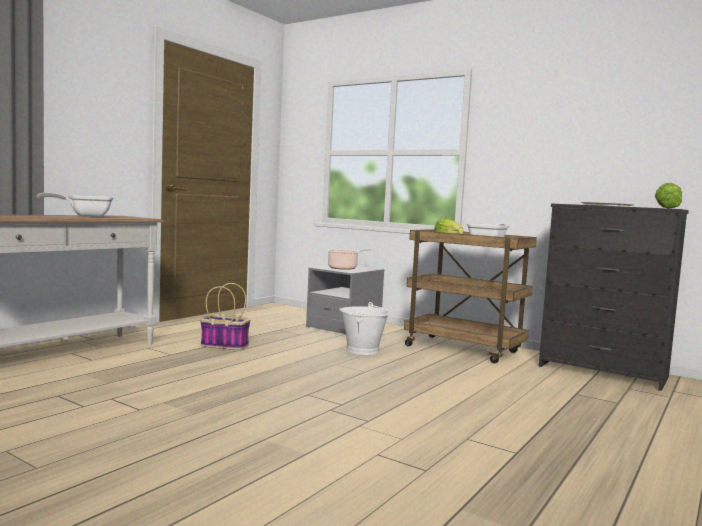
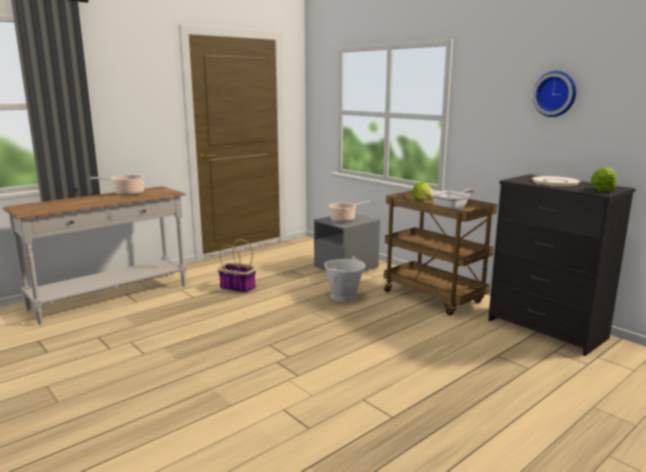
camera: 15 degrees right, 10 degrees up
(84, 216) = (127, 193): frying pan -> cooking pot
(593, 120) = (555, 94): none -> wall clock

